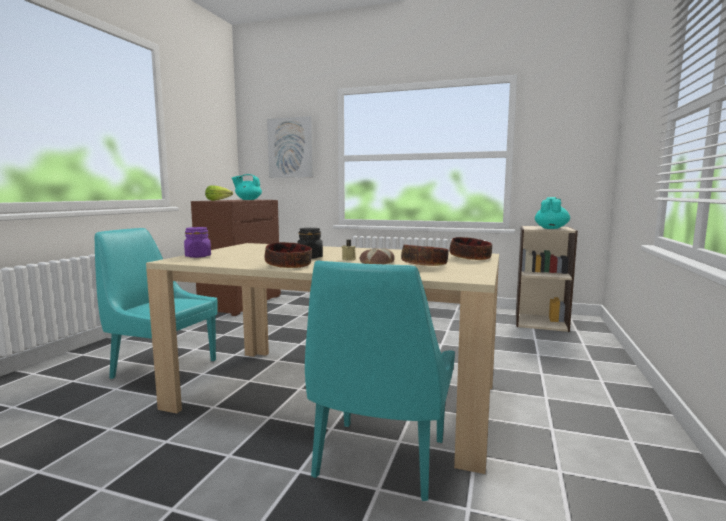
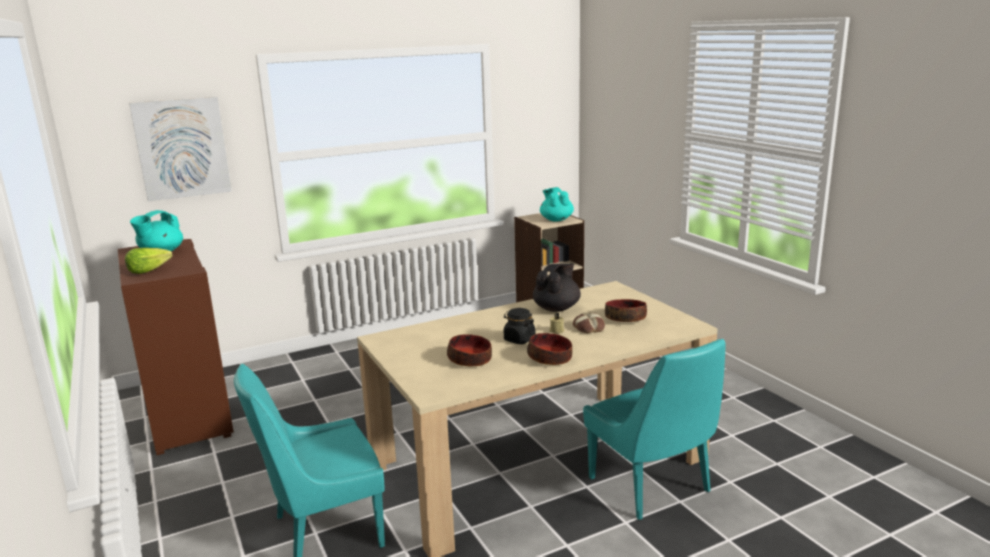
camera: 45 degrees left, 10 degrees up
(198, 256) = (423, 379): purple jar -> none
(394, 254) = (557, 308): none -> black teapot
(470, 258) = (620, 296): bowl -> bowl (470, 360)

